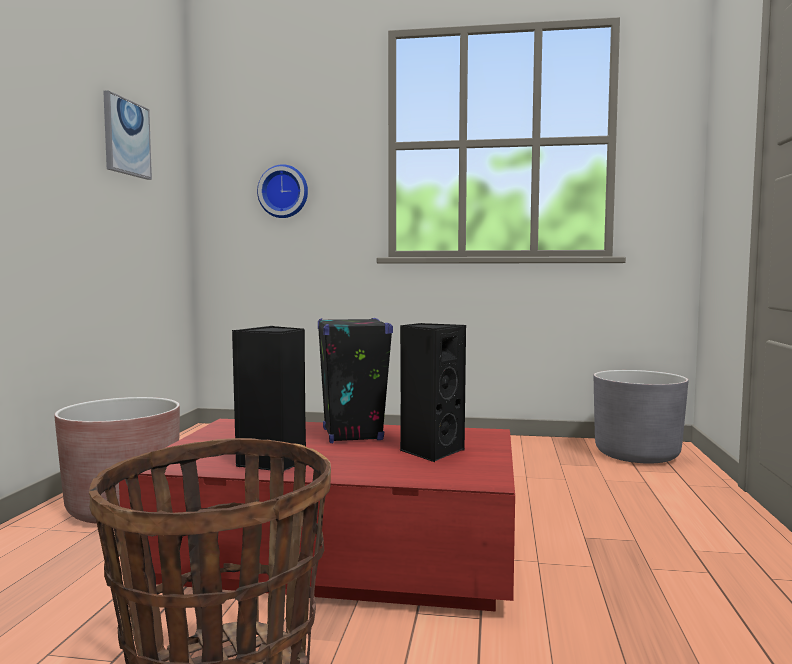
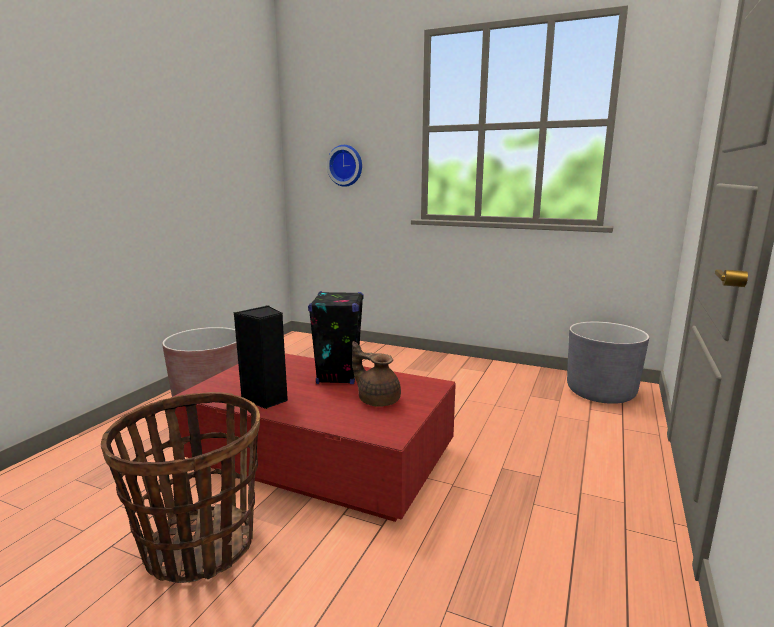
camera: 15 degrees right, 10 degrees up
(126, 137) = (223, 135): picture -> none
(430, 451) = (377, 400): black speaker -> brown teapot

